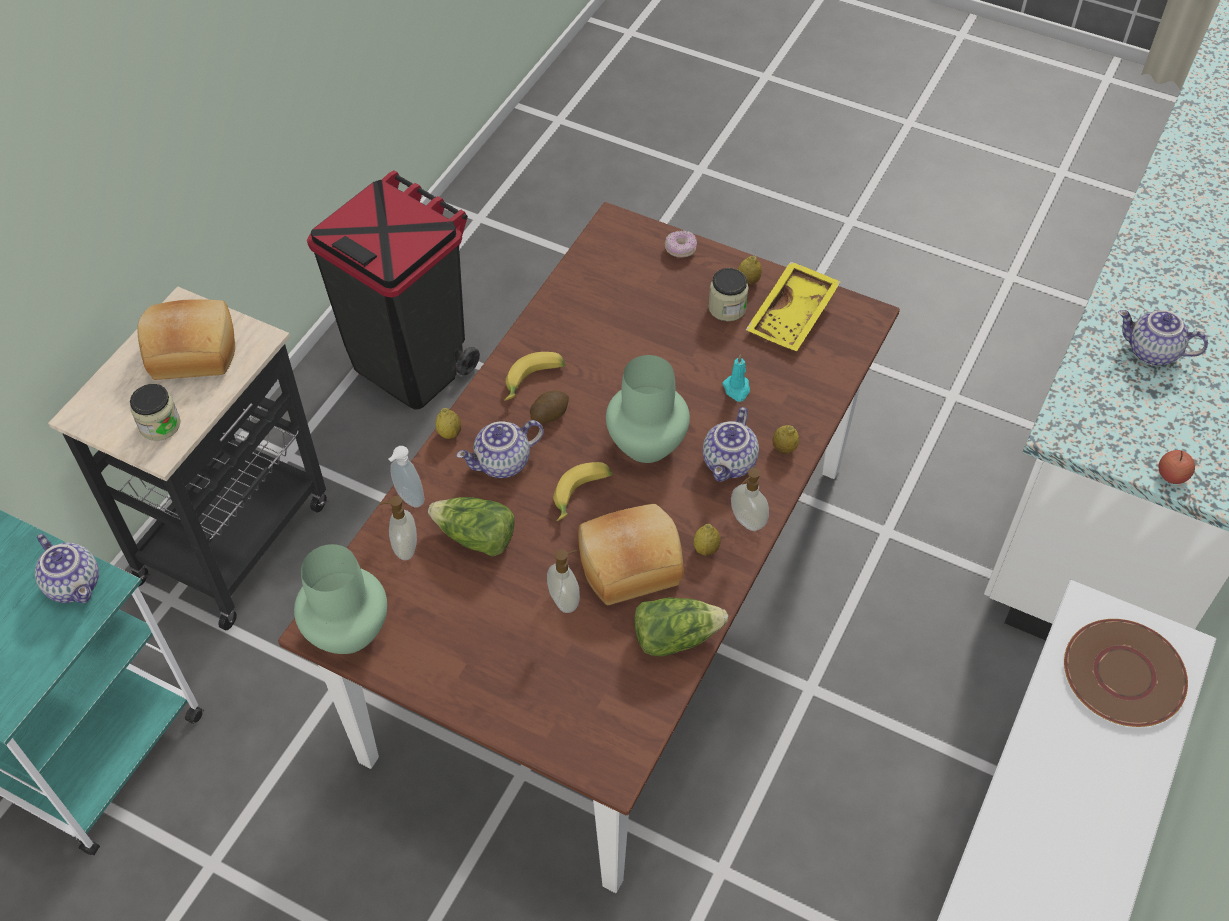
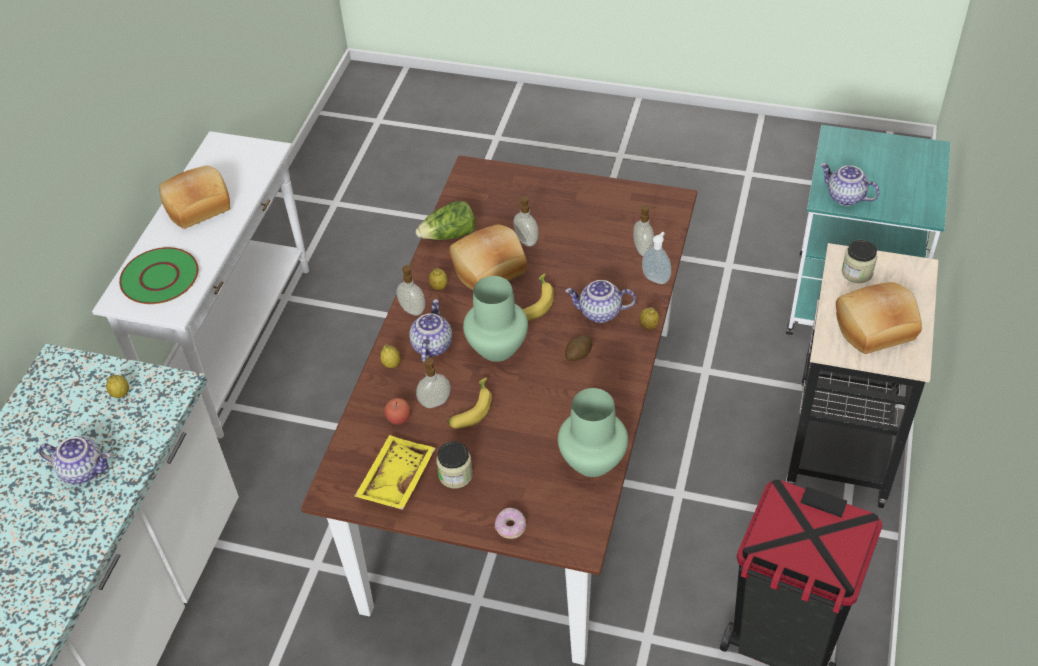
camera: 170 degrees right, 5 degrees down
(346, 631) = (657, 200): green vase -> green vase (593, 460)
(475, 537) = (599, 264): lettuce -> none
(502, 464) = (599, 313): teapot -> teapot turned 135 degrees counterclockwise
(534, 382) = (600, 377): banana -> banana (470, 409)
(737, 389) = (435, 403): turquoise candle -> soap dispenser
(748, 281) = (440, 506): lemon -> lemon (120, 394)
(1088, 817) = (197, 205): none -> bread
(1124, 673) = (159, 278): brown plate -> green plate
(1172, 475) = (97, 369): apple -> apple (398, 418)

